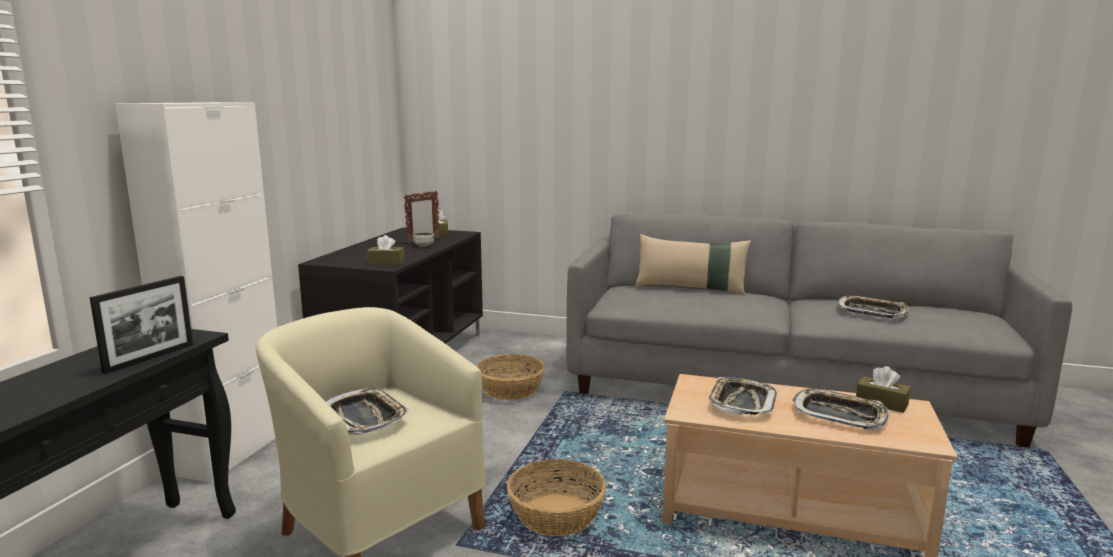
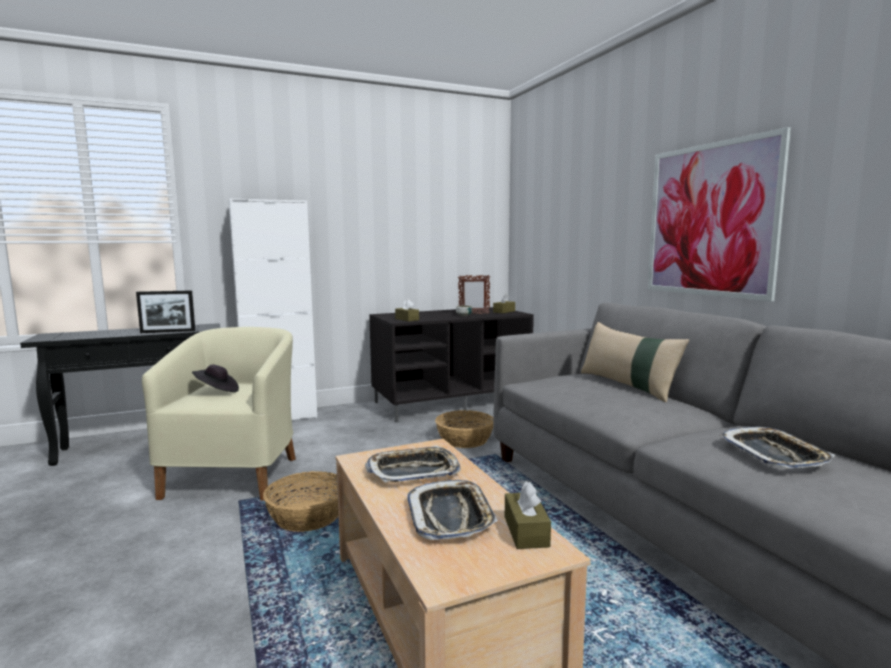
camera: 50 degrees right, 5 degrees down
(364, 417) = (217, 391): tray -> black hat
(710, 134) = (710, 220): none -> picture

